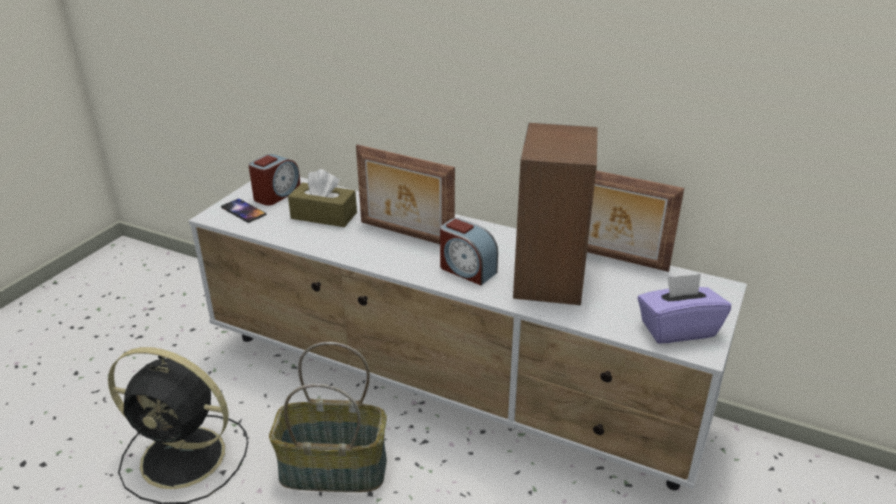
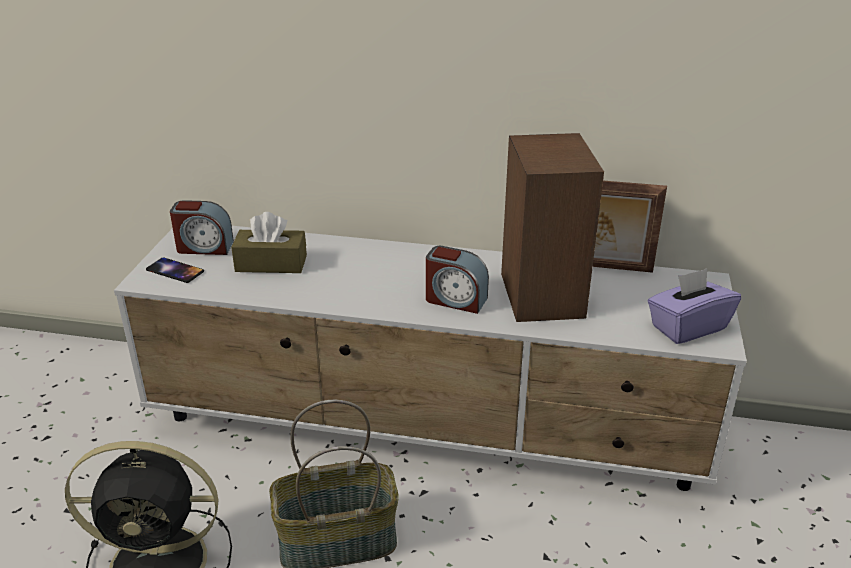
camera: 15 degrees left, 0 degrees up
(276, 194) = (204, 247): alarm clock -> alarm clock turned 75 degrees clockwise
(405, 235) = (372, 272): picture frame -> none

